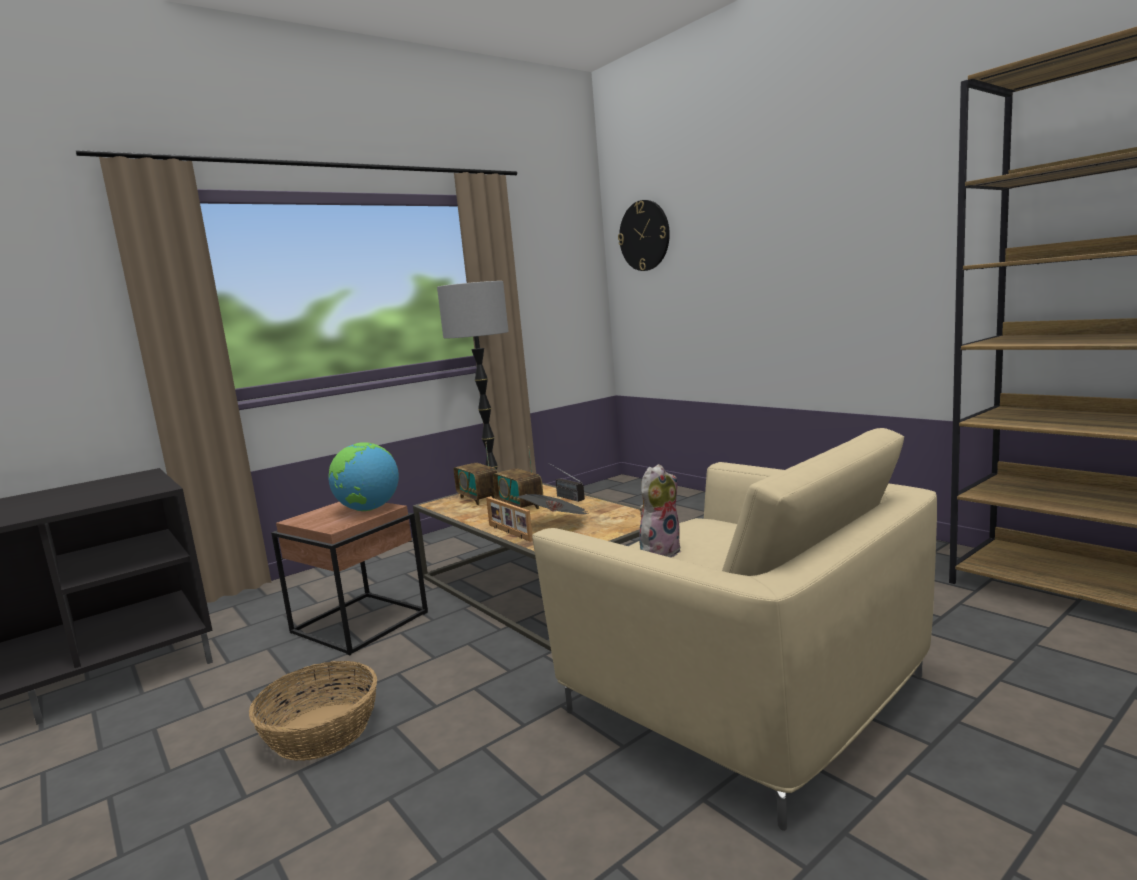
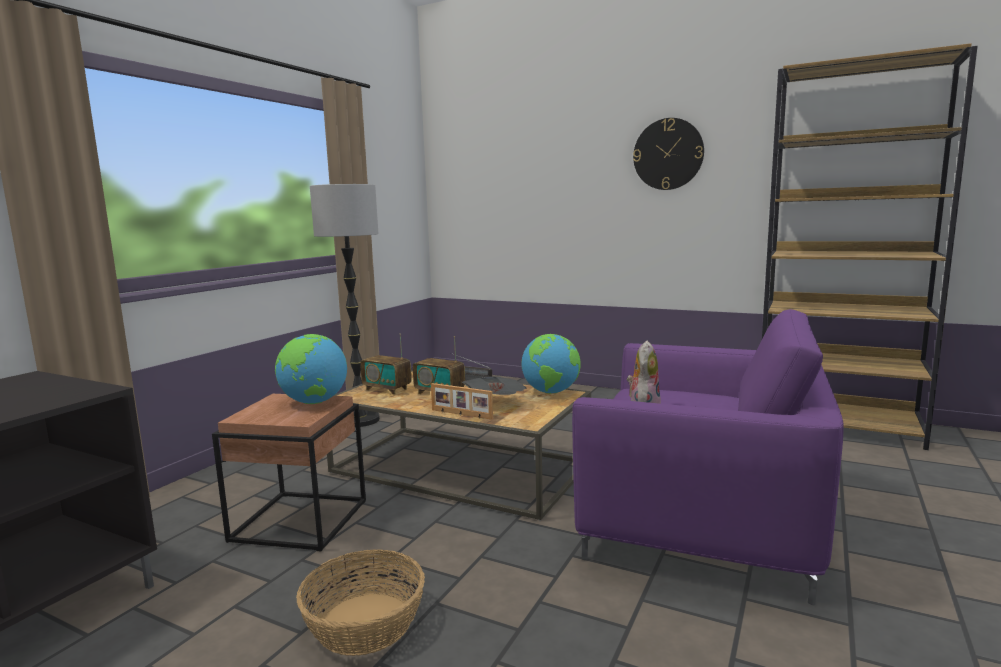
camera: 25 degrees left, 0 degrees up
(631, 515) = (551, 392): none -> globe
(644, 235) = (469, 157): wall clock -> wall clock (668, 154)
(746, 695) = (702, 521): beige armchair -> purple armchair

